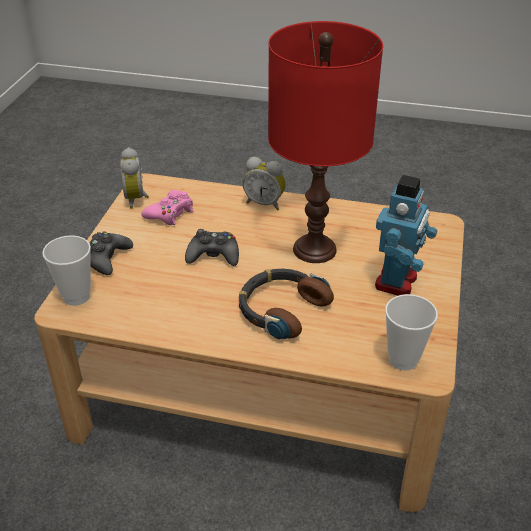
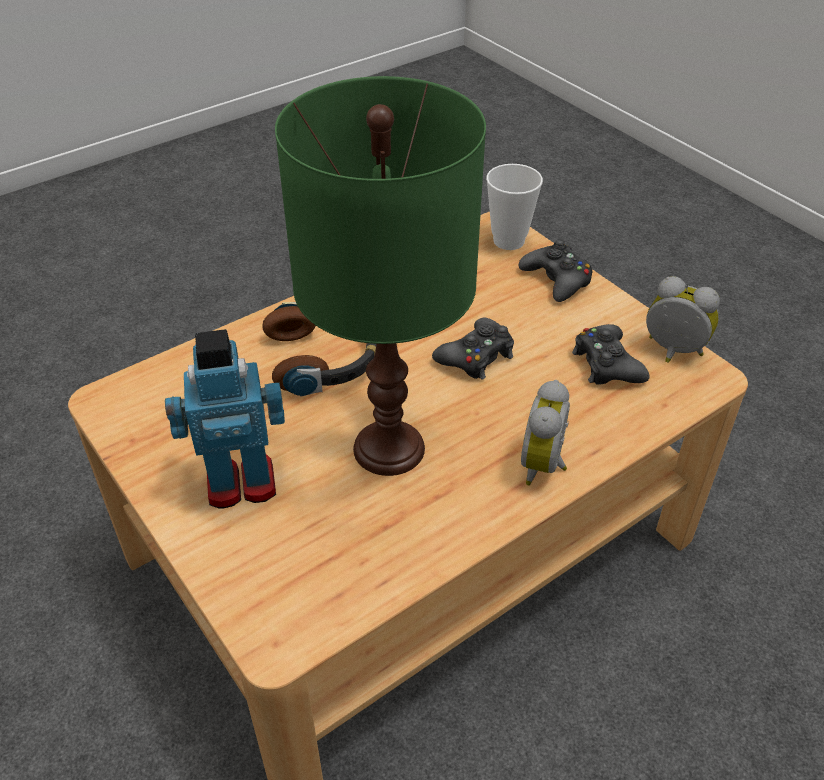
camera: 130 degrees right, 5 degrees up
(170, 213) = (606, 364): pink game controller -> black game controller
(265, 203) = (545, 465): alarm clock -> alarm clock turned 45 degrees counterclockwise
(315, 249) = (387, 448): red table lamp -> green table lamp
(397, 281) = (241, 481): toy robot -> toy robot turned 105 degrees clockwise
(403, 360) = (144, 395): cup -> none

